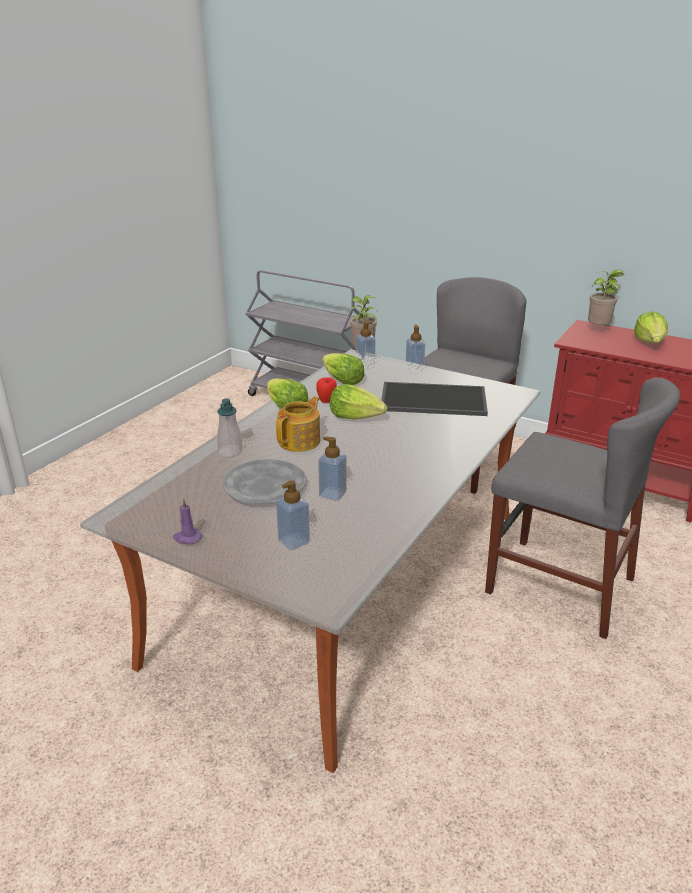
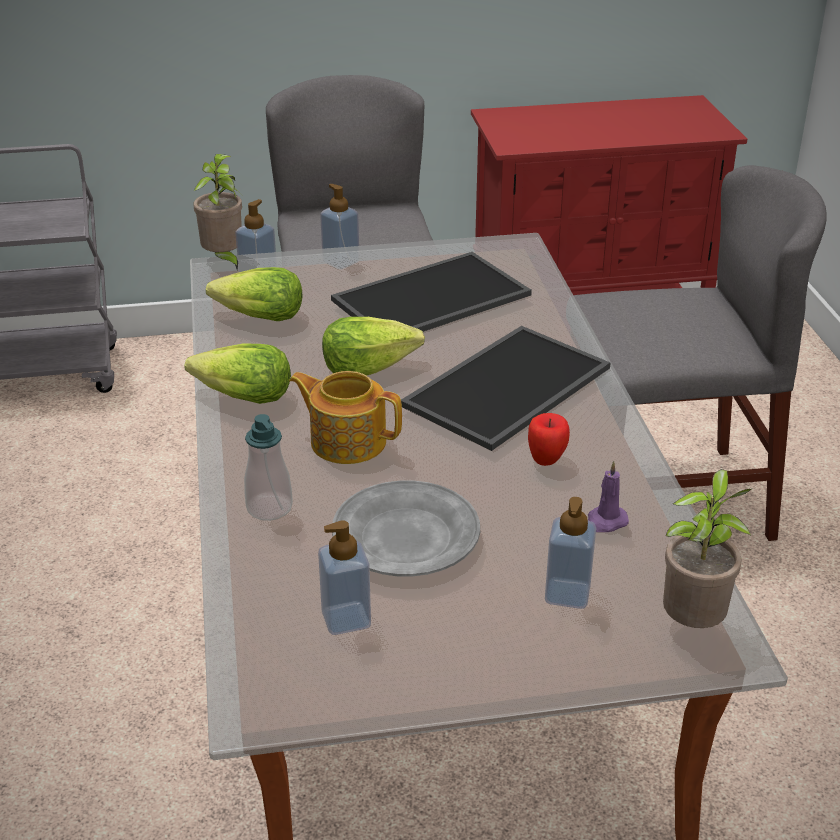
camera: 40 degrees left, 5 degrees up
(187, 538) = (420, 674): purple candle -> purple candle (605, 522)
(300, 441) = (347, 441): teapot -> teapot turned 60 degrees counterclockwise
(326, 401) = (288, 361): apple -> apple (546, 461)
(332, 494) = (512, 499): soap dispenser -> soap dispenser (346, 619)
(407, 450) = (508, 388): none -> tray
(599, 330) = (520, 117): potted plant -> potted plant (693, 624)
(650, 343) = (600, 118): lettuce -> none

